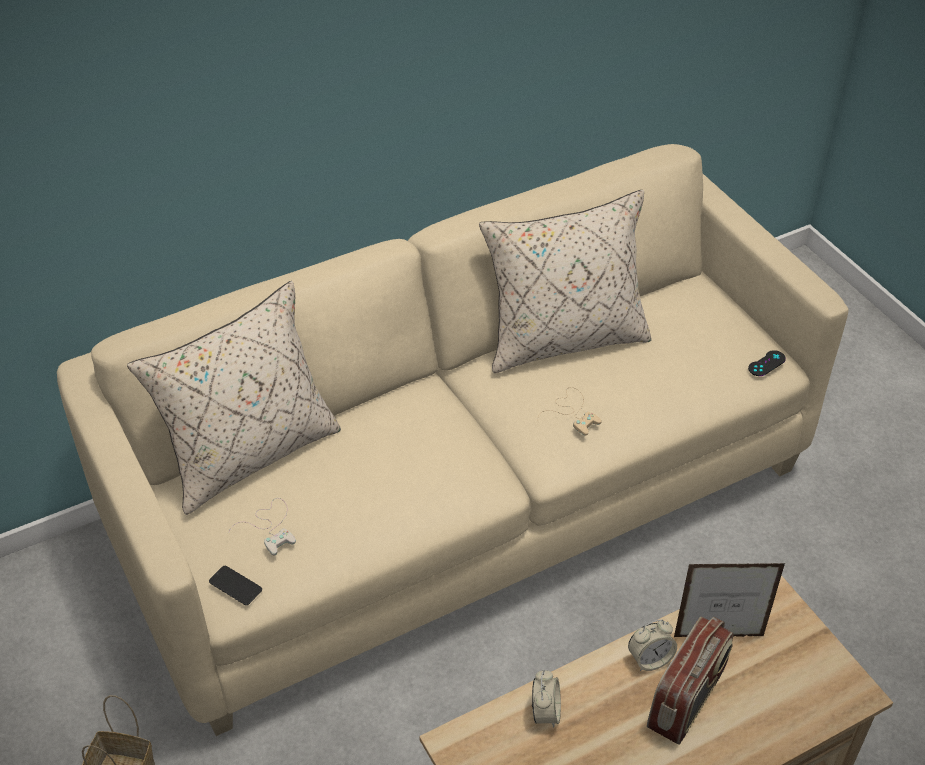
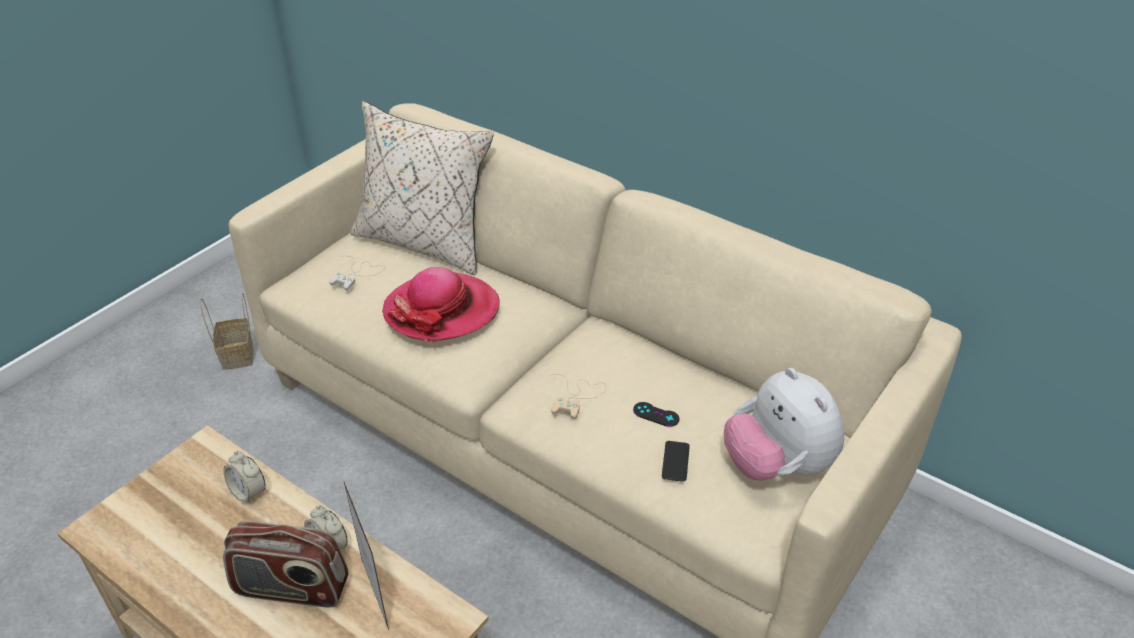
camera: 65 degrees right, 5 degrees down
(235, 586) = (302, 281): phone -> phone (675, 461)
(391, 470) = (441, 310): none -> hat
(545, 712) = (249, 492): alarm clock -> alarm clock turned 60 degrees clockwise
(563, 339) = (670, 365): beige pillow -> none
(711, 325) = (777, 466): none -> plush toy
(766, 363) = (754, 527): black game controller -> black game controller (656, 414)

